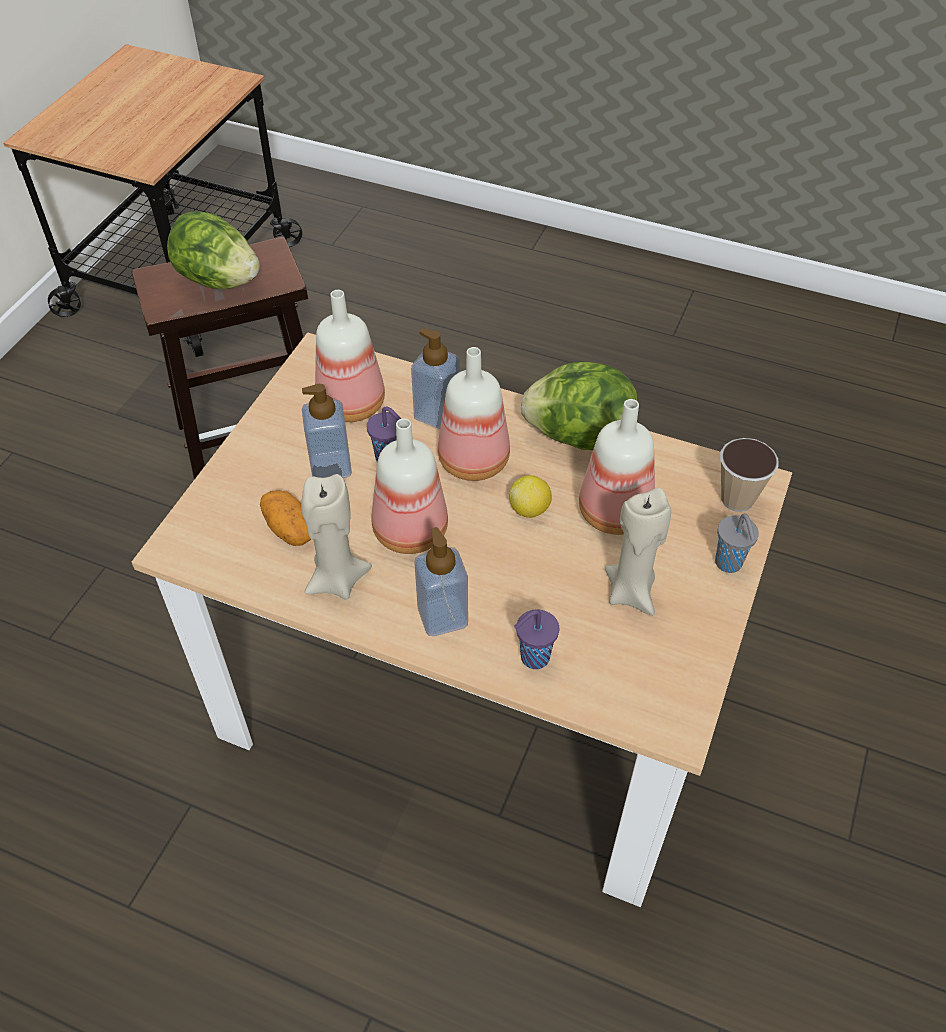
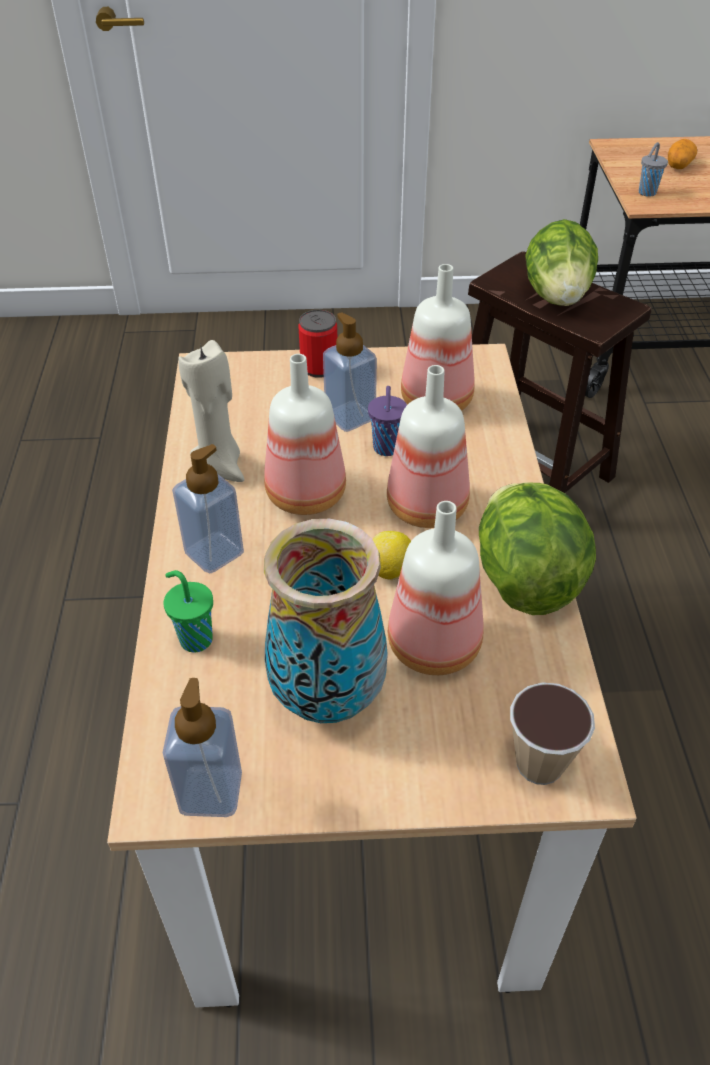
camera: 65 degrees right, 5 degrees down
(244, 462) = (319, 367): none -> can
(289, 529) = (261, 420): potato -> potato (678, 165)
(437, 414) = (469, 460): soap dispenser -> soap dispenser (211, 791)
(533, 658) = (194, 638): purple cup -> green cup
(631, 592) = (326, 697): beige candle -> vase
(729, 564) = (425, 785): grey cup -> grey cup (646, 193)

